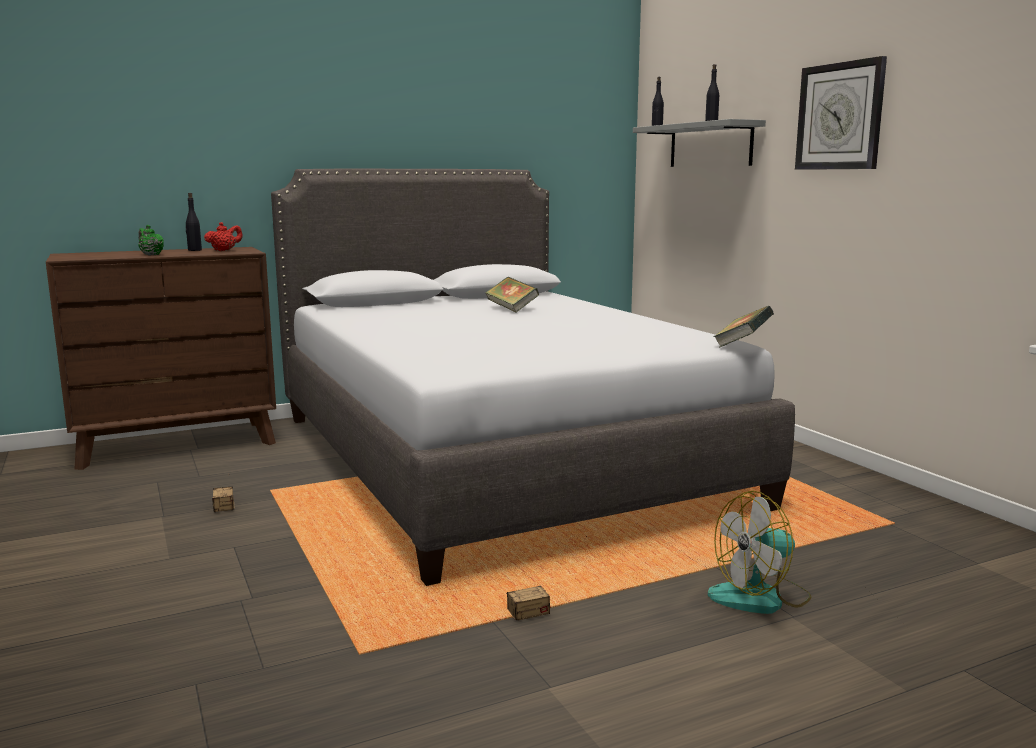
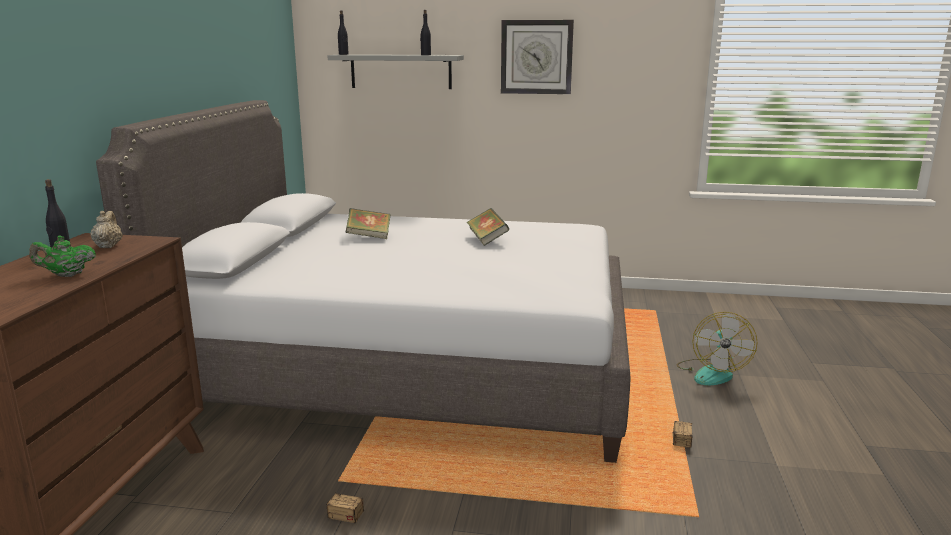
camera: 55 degrees left, 5 degrees up
(224, 251) = (108, 246): red teapot -> beige teapot
(742, 345) = (595, 226): book -> book (487, 240)

